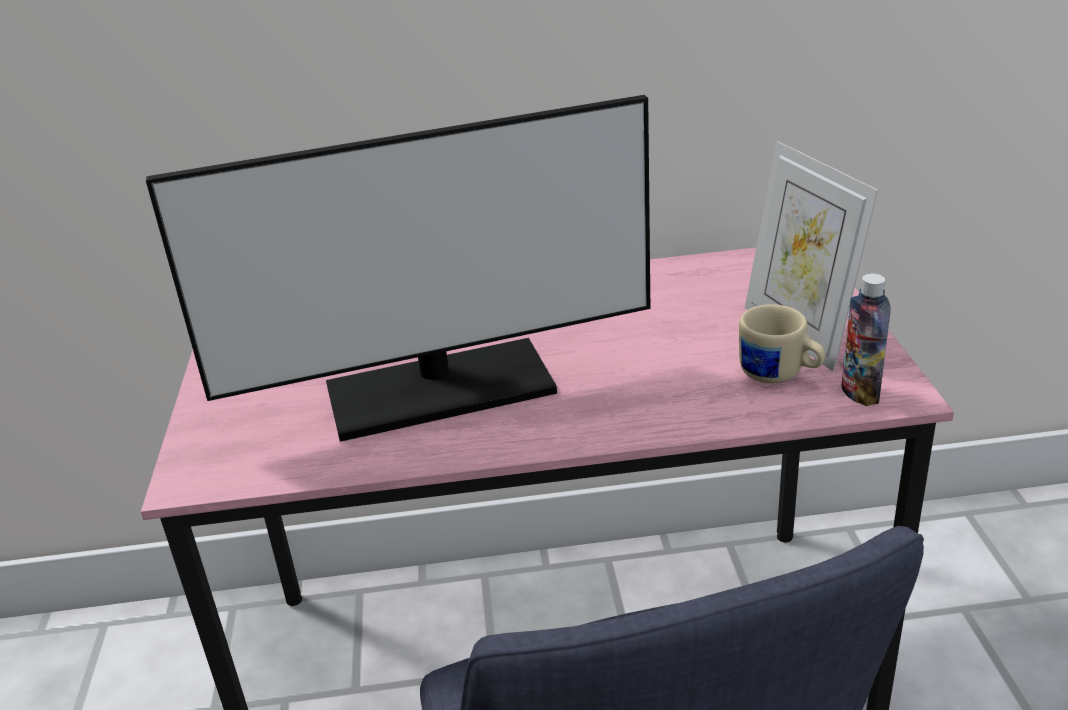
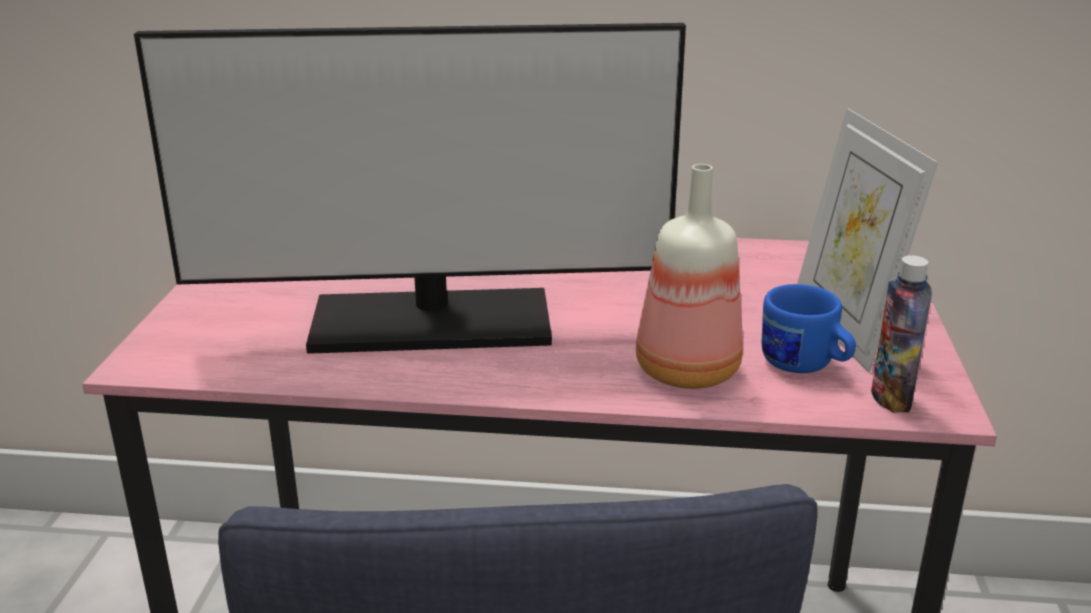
camera: 10 degrees right, 5 degrees down
(684, 400) = (687, 373): none -> bottle
(779, 375) = (805, 366): beige mug -> blue mug

